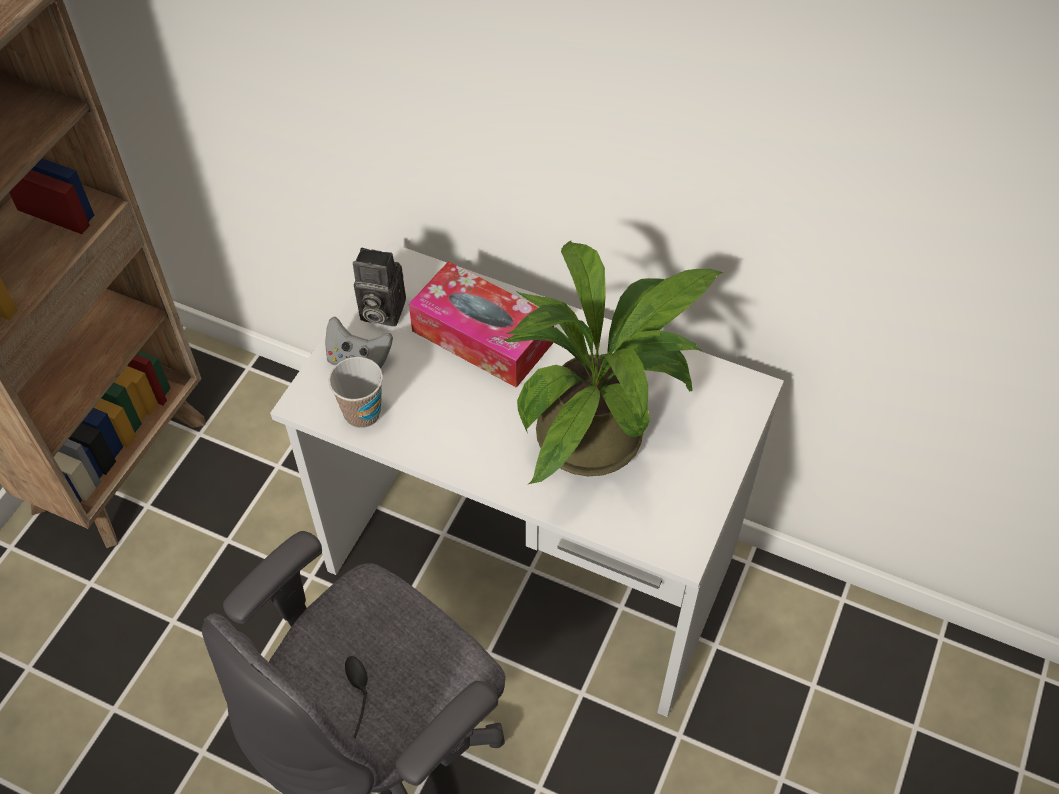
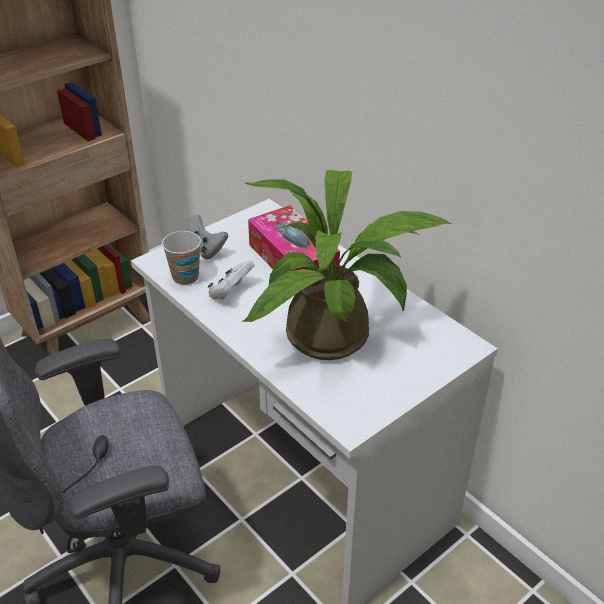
camera: 25 degrees right, 15 degrees down
(379, 311) = (236, 229): camera -> none
(435, 416) = (230, 292): none -> white game controller

